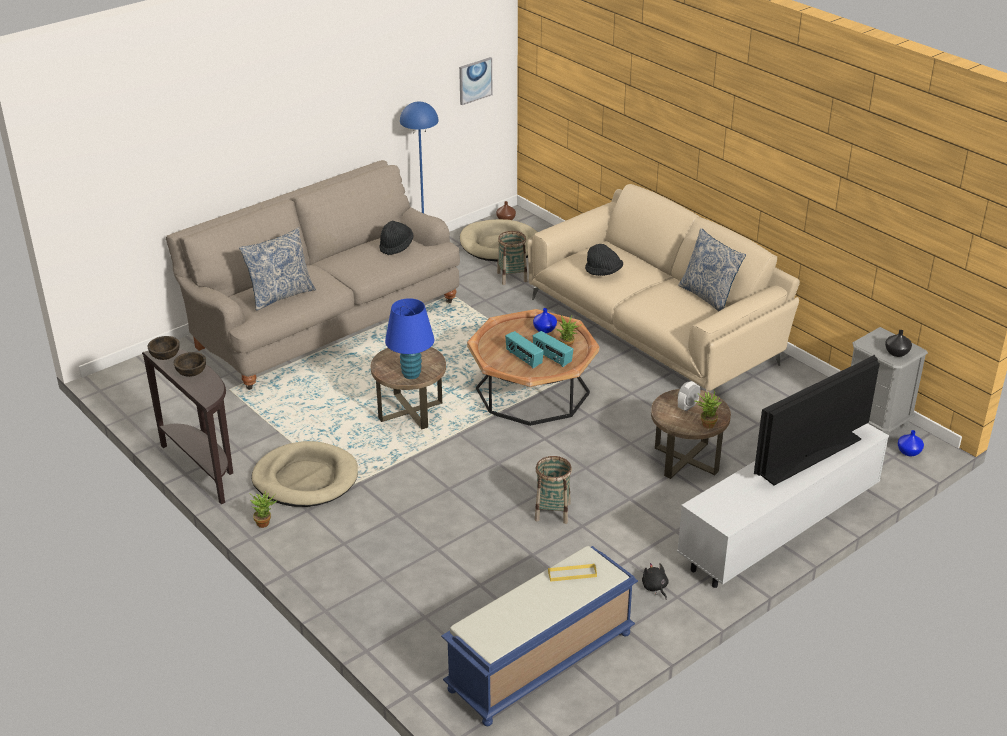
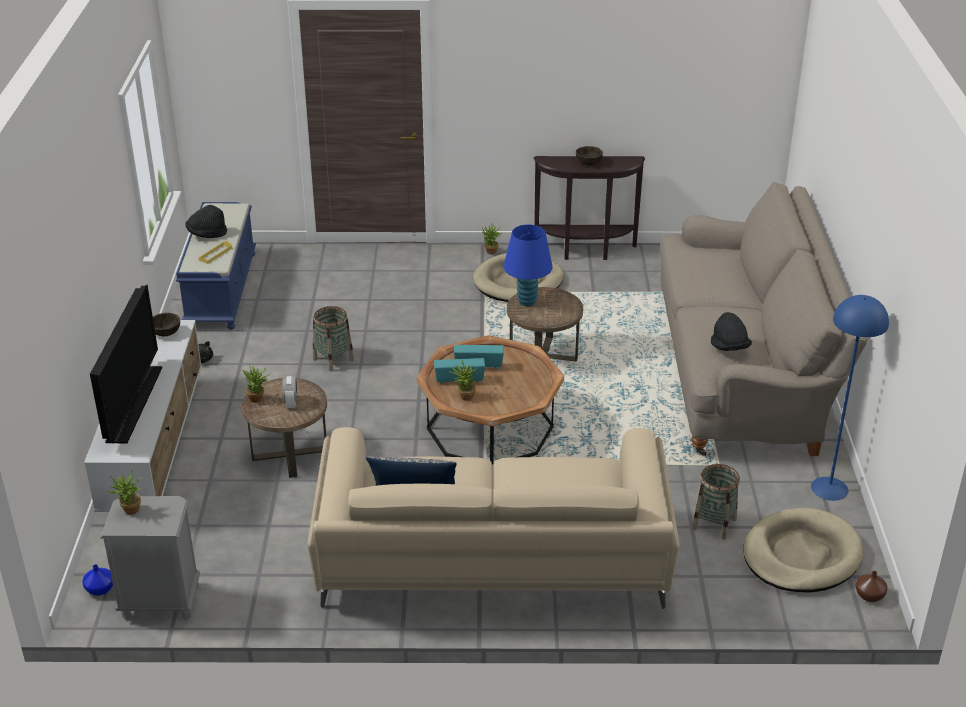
camera: 130 degrees right, 0 degrees up
(165, 356) = (625, 161): brown bowl -> brown bowl (165, 333)
(280, 295) = (703, 262): pillow -> none
(475, 80) = (930, 384): picture -> none
(544, 330) = (509, 399): blue vase -> none
(603, 272) = (547, 468): black hat -> black hat (207, 234)
(897, 353) = (130, 512): black vase -> potted plant

